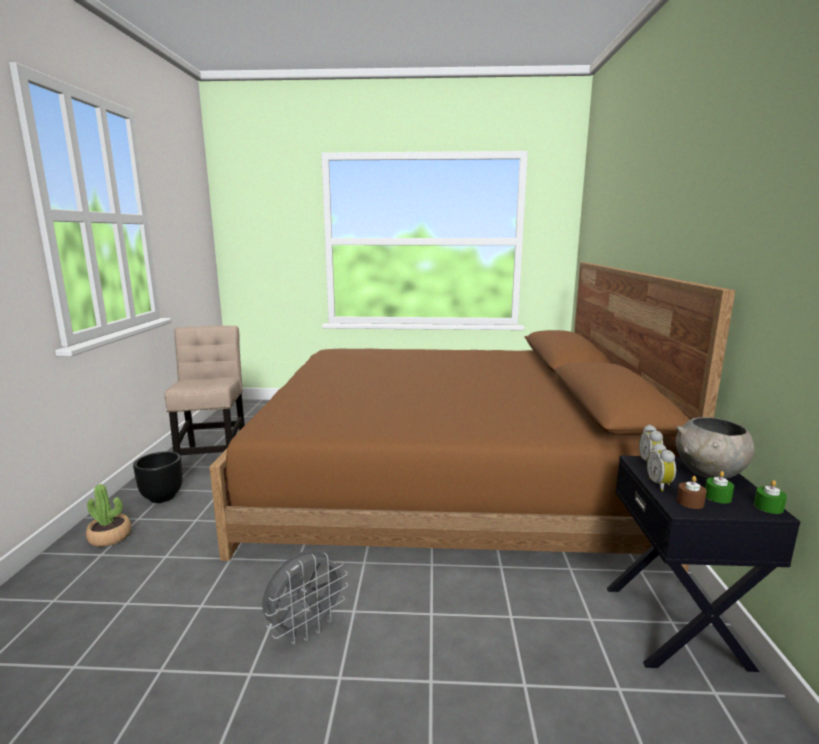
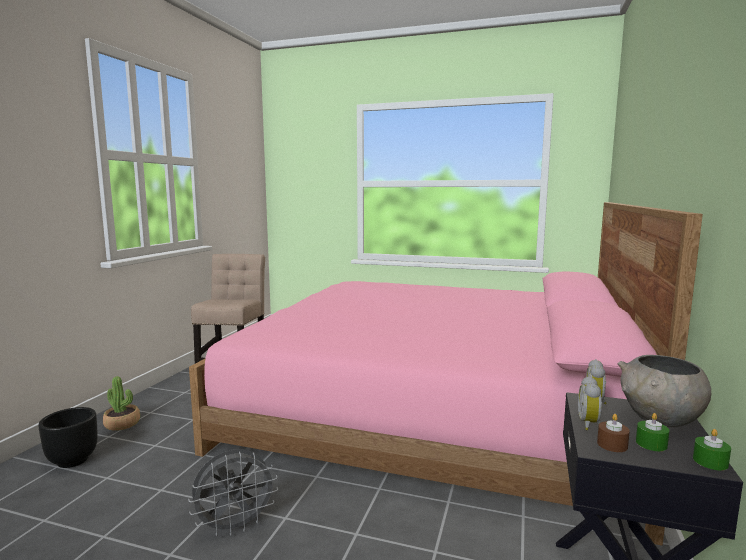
camera: 15 degrees right, 5 degrees down
(162, 497) = (177, 398): black planter -> black planter (72, 461)
(445, 470) = (435, 404): brown bed -> pink bed

